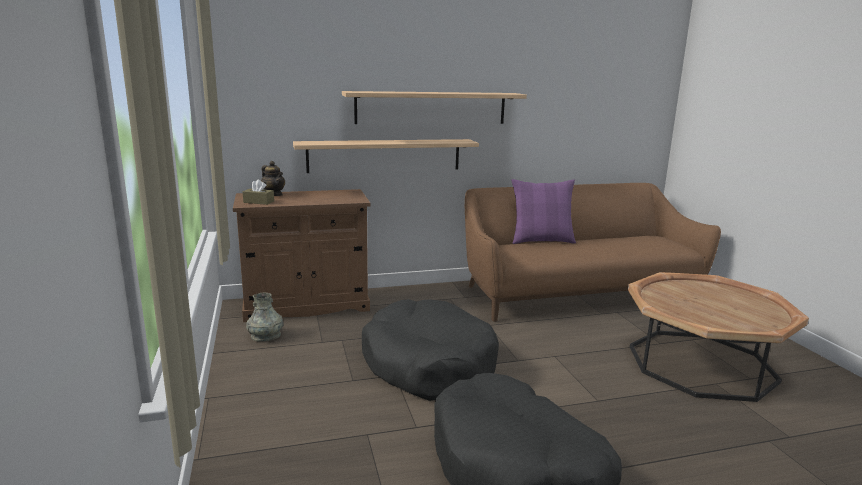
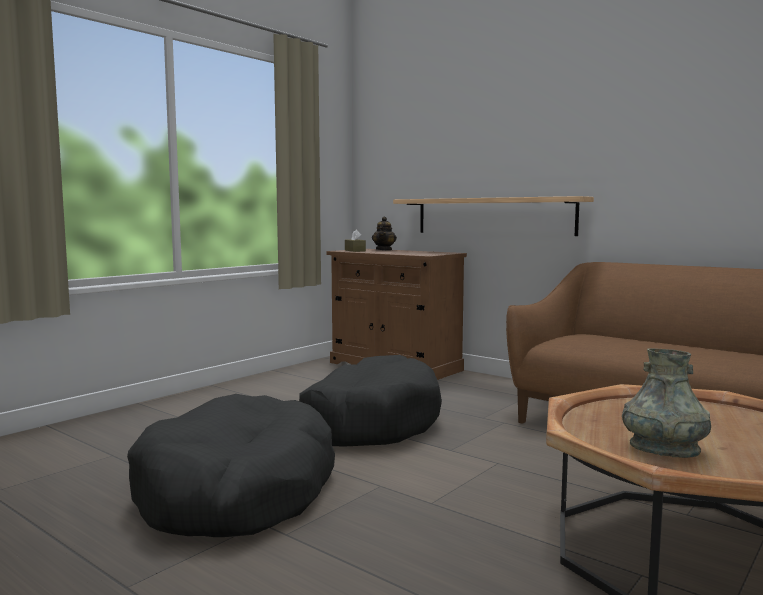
camera: 55 degrees right, 10 degrees down
(266, 336) = (320, 372): grey vase -> grey vase (664, 449)
(431, 108) = (545, 159): shelf -> none
(541, 241) = (651, 339): purple pillow -> none

